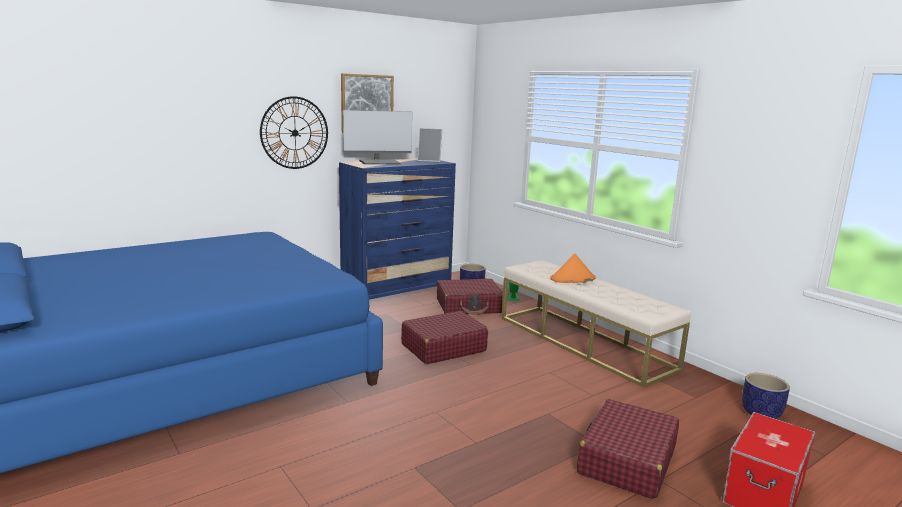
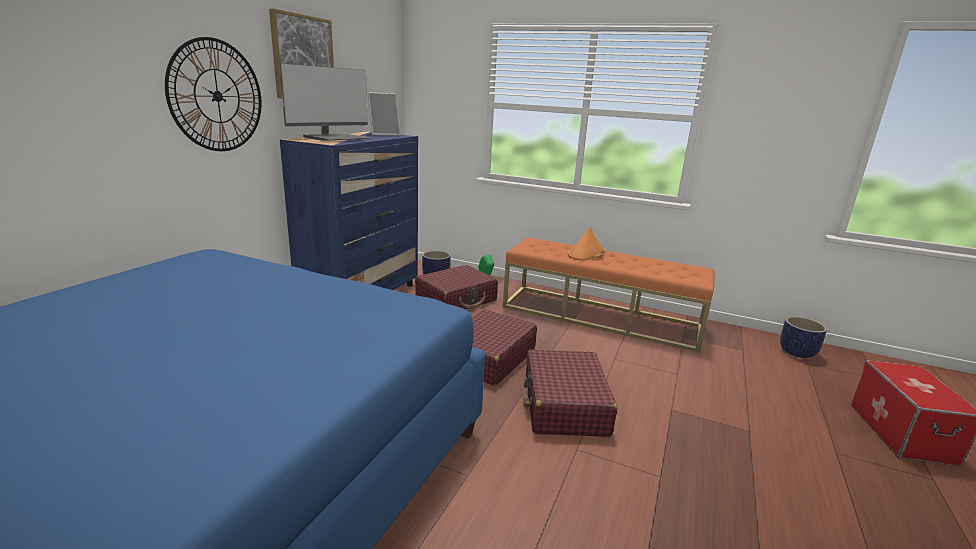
camera: 30 degrees left, 5 degrees up
(584, 342) = (600, 316): beige bench -> orange bench
(626, 461) = (791, 441): red suitcase -> red suitcase (564, 405)

